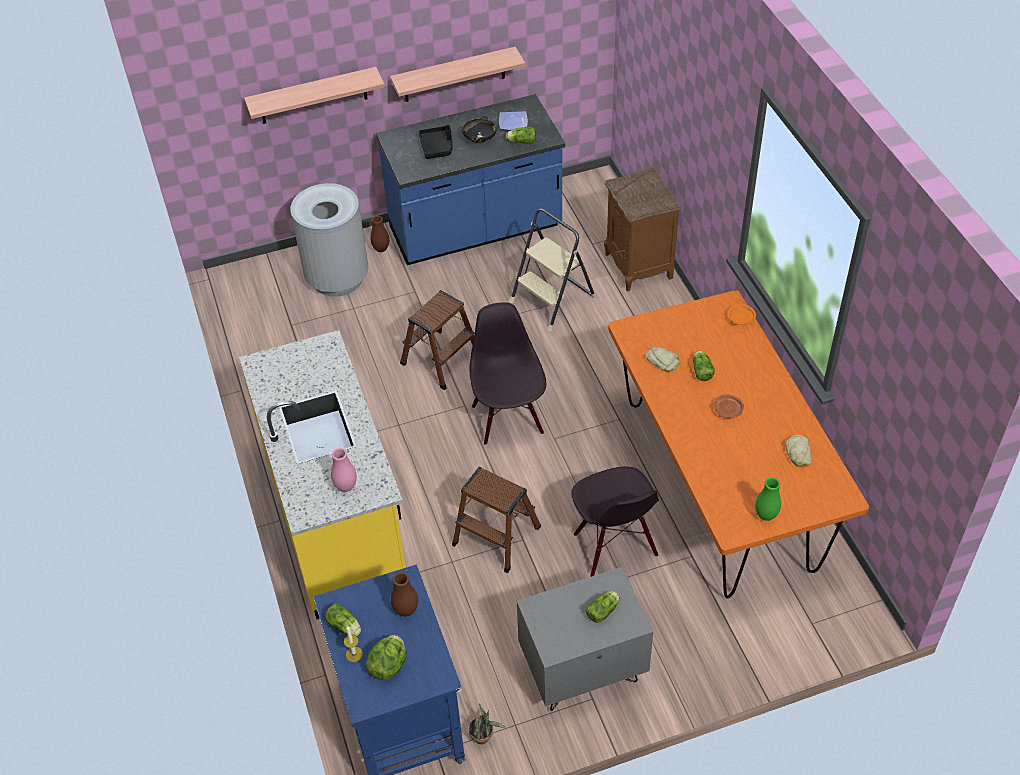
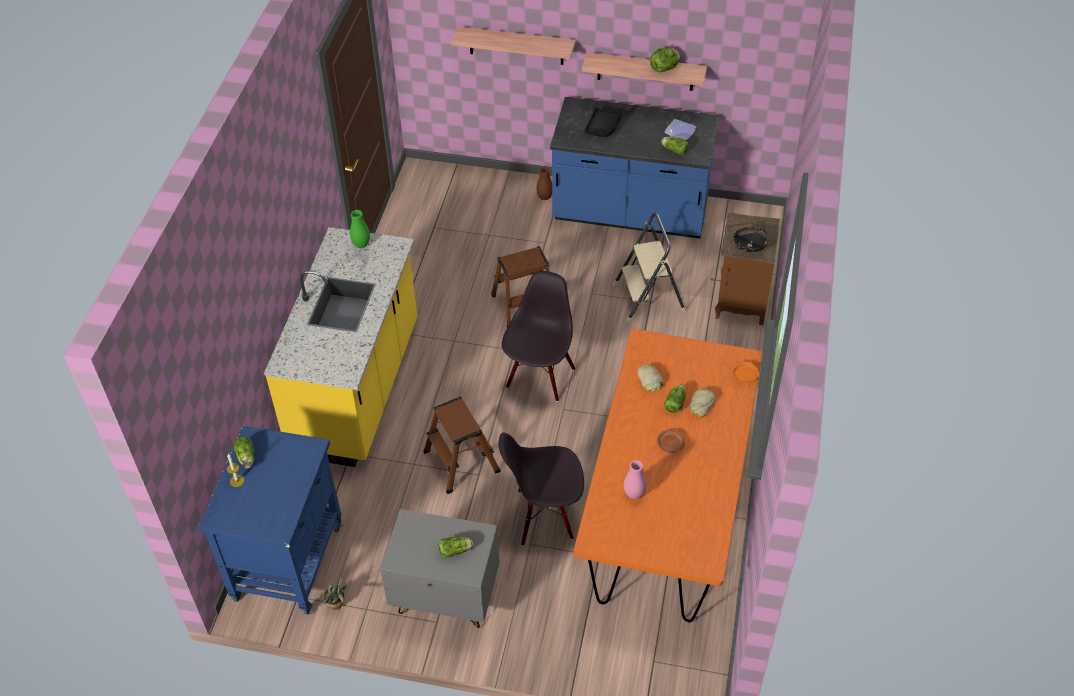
camera: 30 degrees right, 0 degrees up
(337, 278) = (494, 206): grey trash can -> none
(346, 487) = (326, 358): pink vase -> pink vase (634, 494)
(389, 665) = (253, 501): lettuce -> lettuce (664, 68)
(406, 610) = (295, 468): brown vase -> none
(480, 138) = (642, 134): black bowl -> black bowl (749, 247)
(614, 545) = (544, 516): black chair -> black chair turned 75 degrees clockwise
(766, 515) = (630, 543): green vase -> green vase (361, 245)
(797, 453) = (699, 508): bread -> bread (700, 405)

